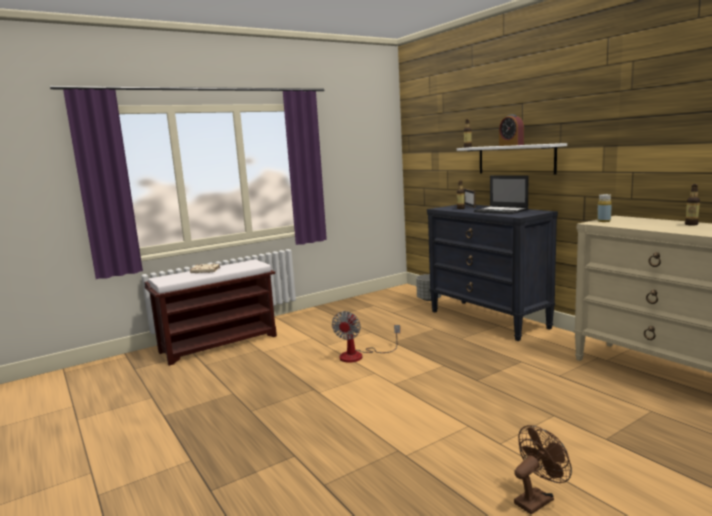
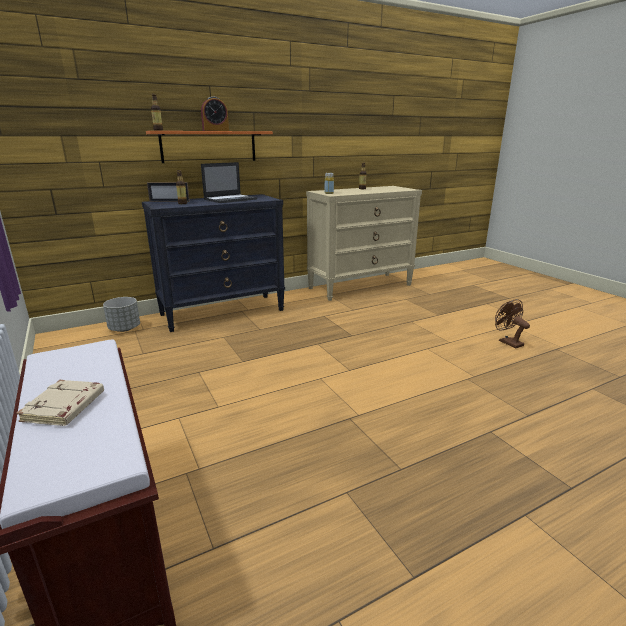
camera: 85 degrees left, 10 degrees up
(359, 355) = (269, 384): fan -> none
(515, 159) = (209, 146): white shelf -> orange shelf

